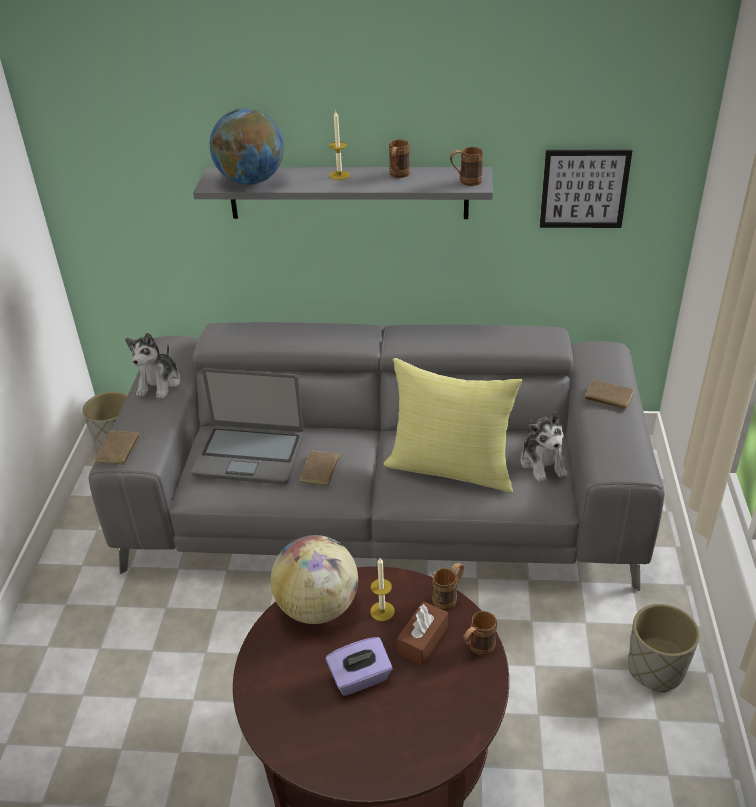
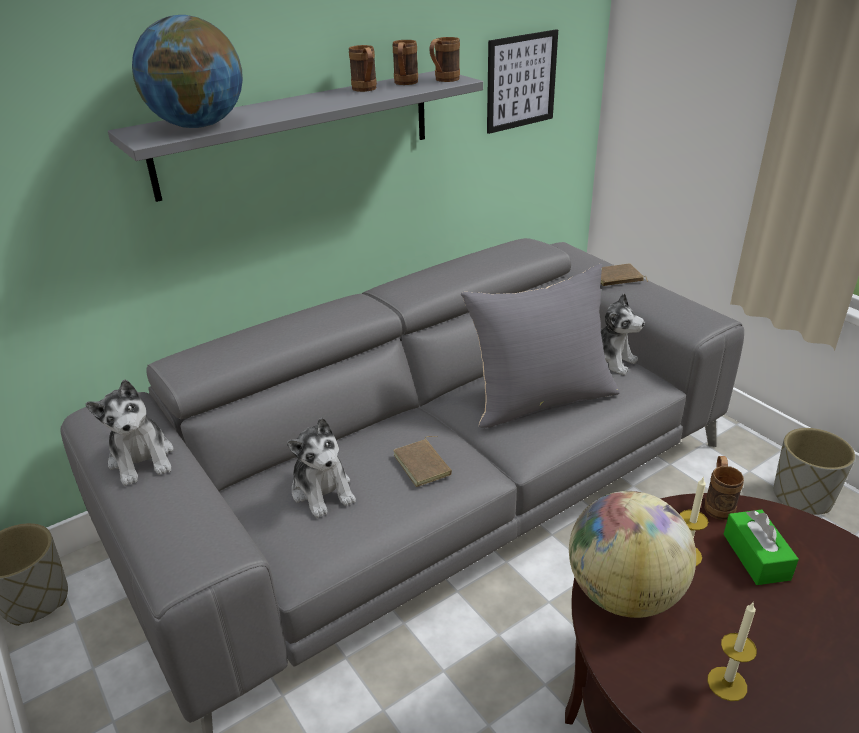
camera: 40 degrees left, 5 degrees down
(119, 450) = (180, 559): brown book -> none
(249, 455) = (323, 490): laptop -> plush toy
(339, 175) = (300, 102): candle -> candle (727, 683)
(360, 678) = (765, 635): purple tissue box -> none
(422, 640) = (756, 556): brown tissue box -> green tissue box
(451, 467) = (541, 399): yellow pillow -> grey pillow
(477, 649) = (806, 533): brown mug -> brown mug (404, 83)

